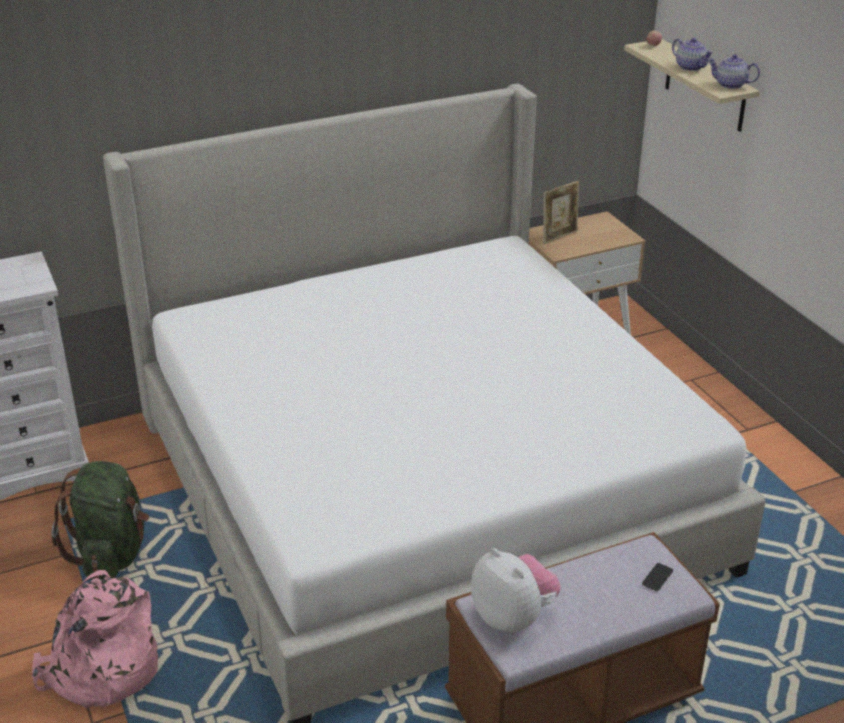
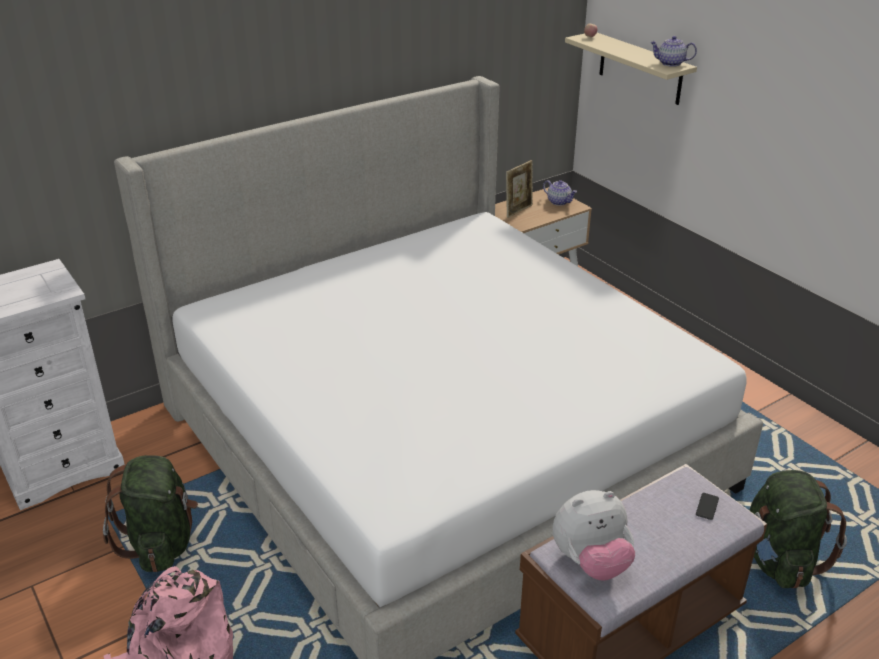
camera: 10 degrees left, 0 degrees up
(513, 617) = (591, 562): plush toy -> plush toy turned 120 degrees clockwise
(690, 67) = (630, 52): teapot -> teapot (559, 202)
(761, 654) = (779, 560): none -> green backpack

